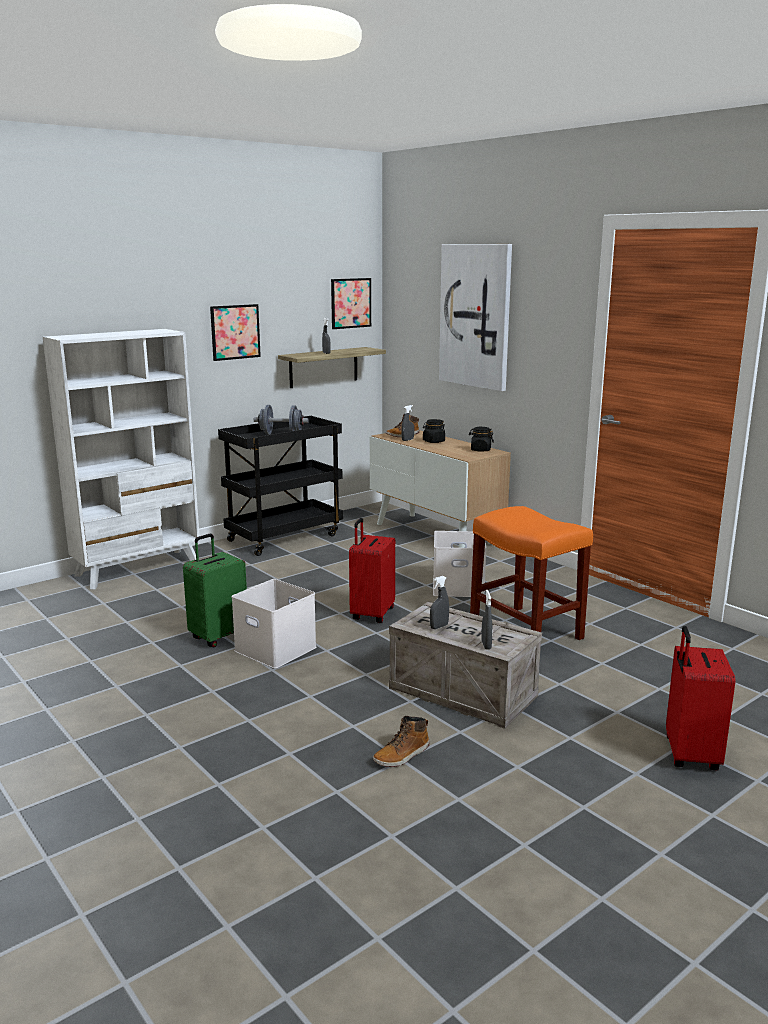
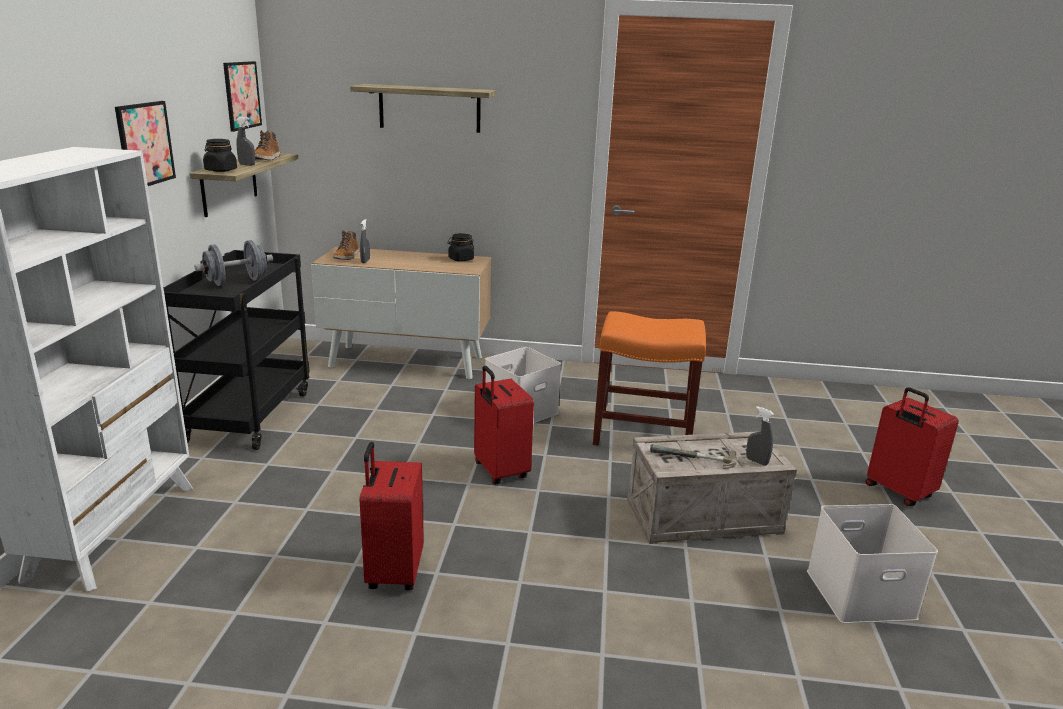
camera: 45 degrees left, 5 degrees up
(218, 636) = (393, 572): green suitcase -> red suitcase
(273, 649) = (479, 557): white storage box -> white storage box (859, 595)
(402, 755) = (773, 605): boot -> boot (266, 158)
(433, 441) = (395, 258): black jar -> black jar (220, 170)
(439, 627) = (693, 459): grey spray bottle -> hammer
(476, 316) = (429, 108): picture -> shelf

